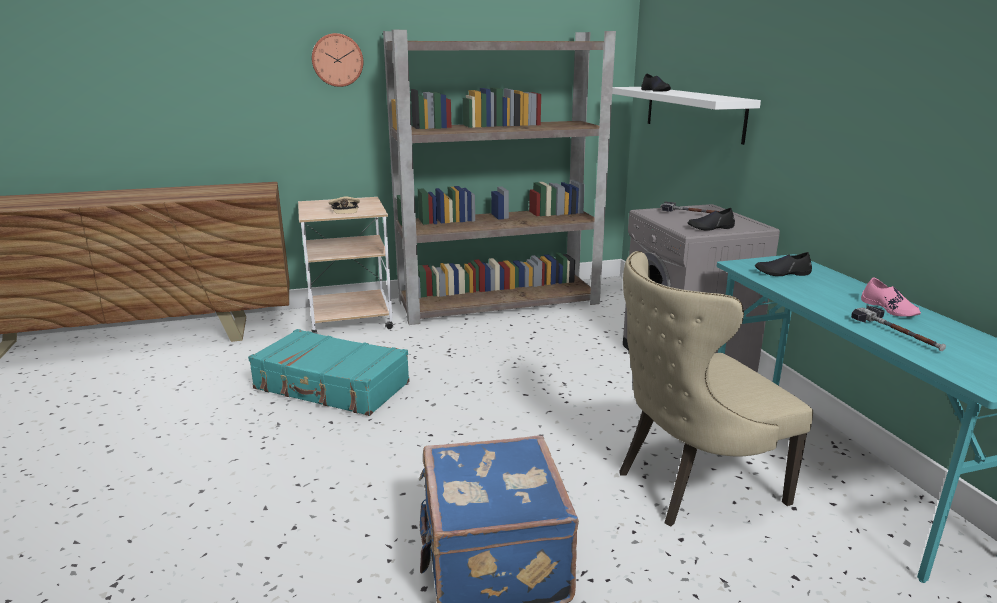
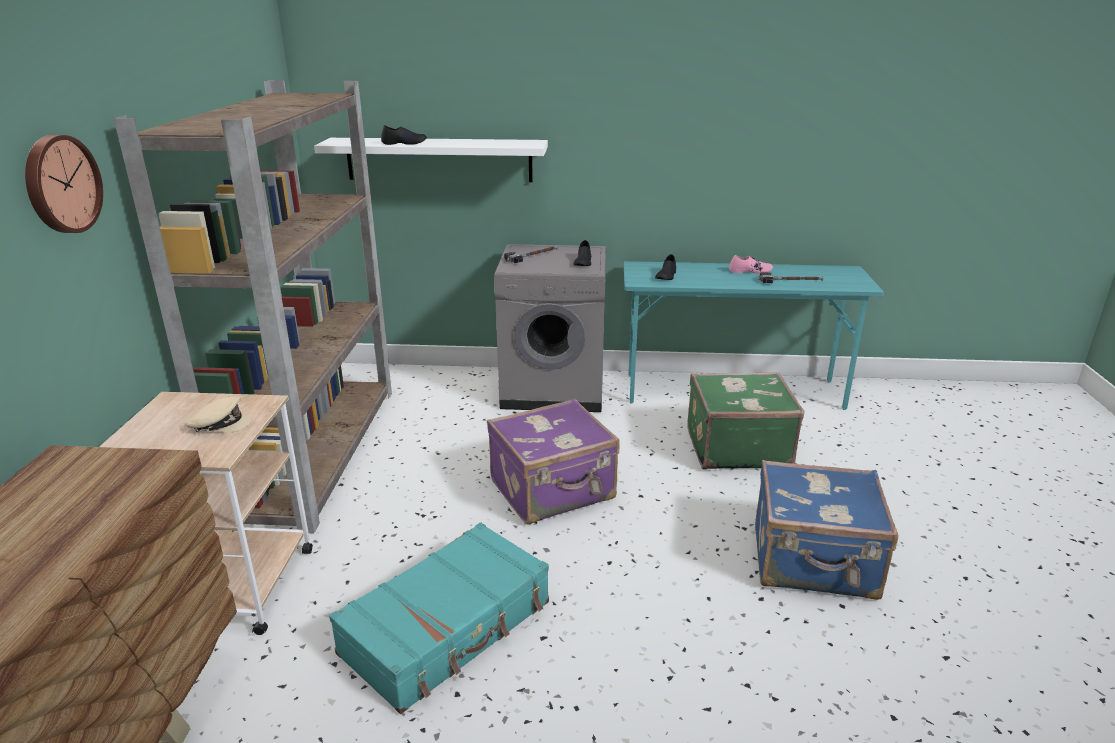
camera: 70 degrees left, 5 degrees up
(516, 392) = (553, 491): none -> purple suitcase
(691, 484) = (736, 447): beige chair -> green suitcase

